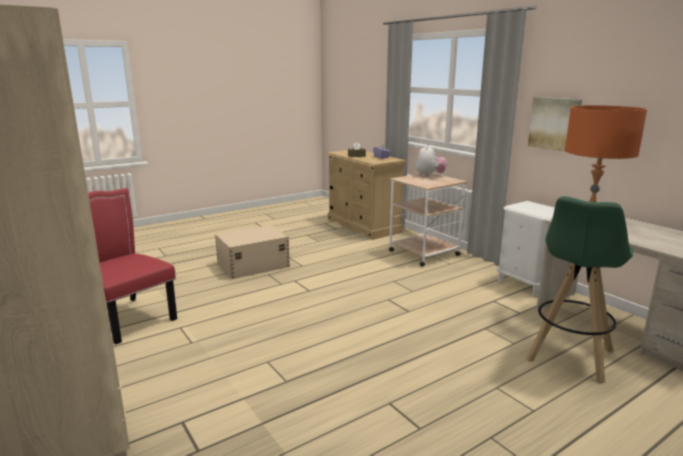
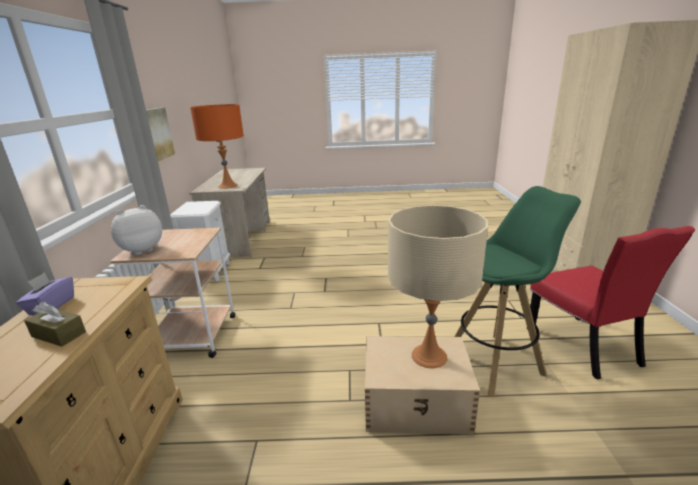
camera: 145 degrees left, 5 degrees up
(245, 237) = (429, 356): none -> beige table lamp
(568, 356) = (294, 237): green stool -> green stool (496, 362)

